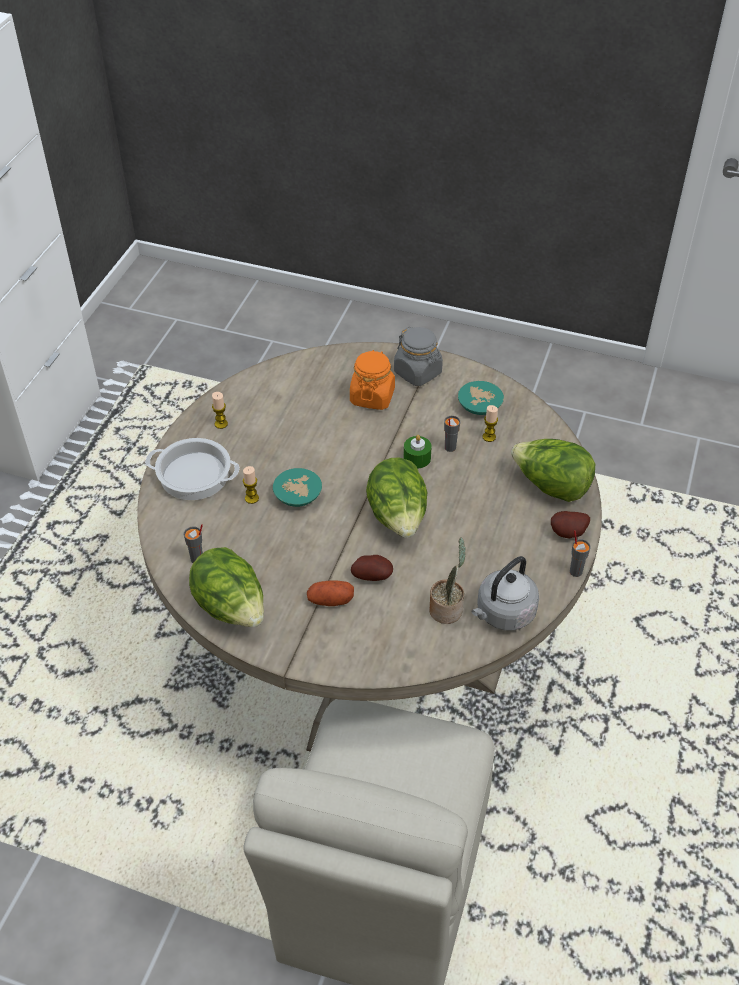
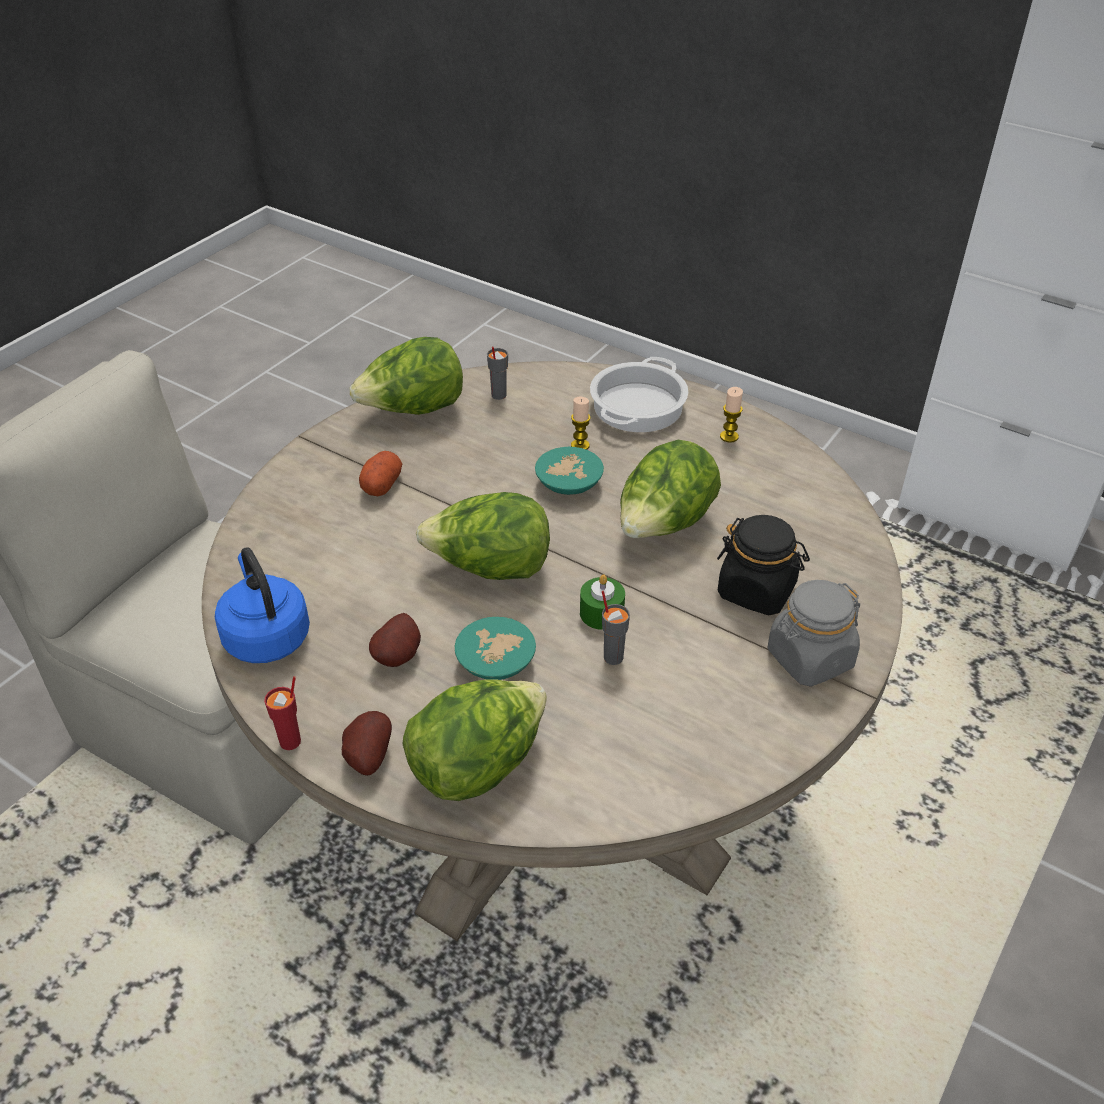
camera: 105 degrees right, 5 degrees down
(327, 442) = (664, 526): none -> lettuce
(372, 396) = (757, 591): orange jar -> black jar
(372, 576) = (400, 526): potato -> potato (400, 656)
(447, 609) = (308, 582): potted plant -> none
(478, 405) = (707, 720): turquoise bowl -> turquoise bowl (499, 661)
(489, 437) = (623, 713): candle -> none
(503, 614) = (266, 636): grey kettle -> blue kettle
(575, 571) = (291, 741): grey cup -> red cup

